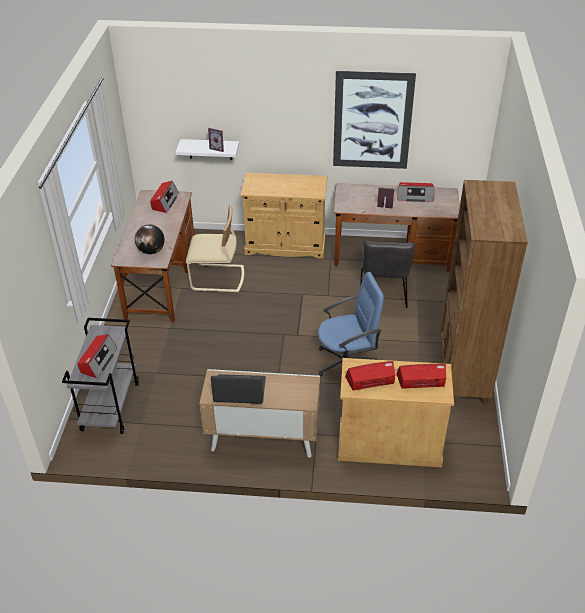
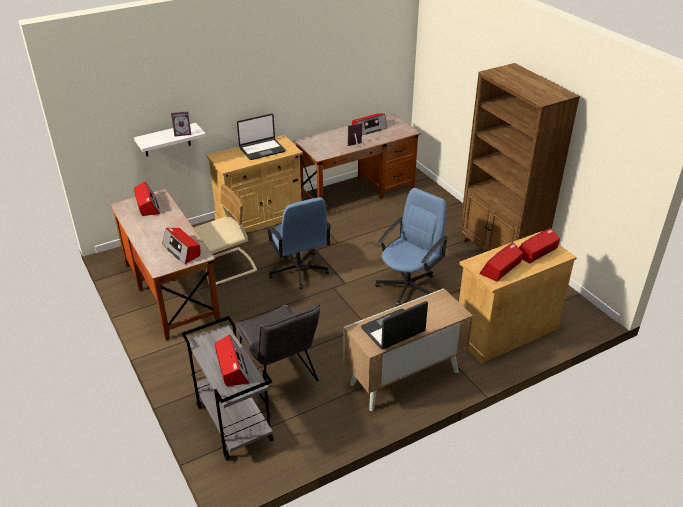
camera: 35 degrees left, 5 degrees down
(151, 251) = (182, 250): globe -> radio
(271, 306) = (298, 270): none -> blue office chair
(293, 184) = (262, 149): none -> laptop
(372, 121) = (318, 67): picture -> none
(383, 293) = (381, 223): grey chair -> grey chair (280, 375)

